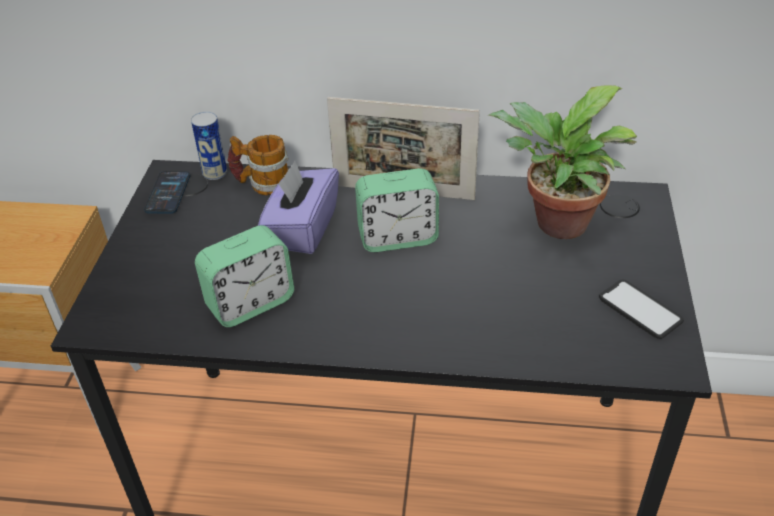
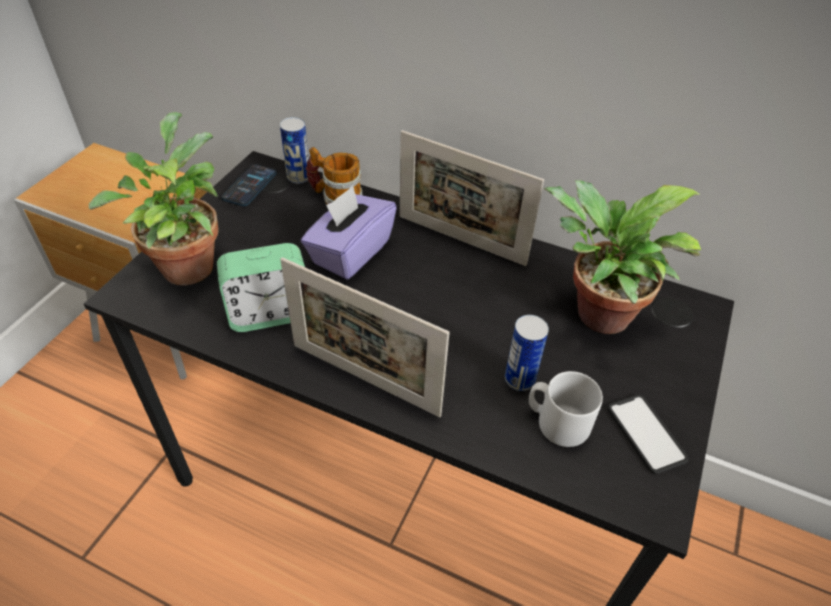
camera: 15 degrees right, 5 degrees up
(140, 280) = (186, 263): none -> potted plant
(372, 335) = (364, 379): none -> picture frame
(397, 237) = (434, 285): alarm clock -> none
(513, 296) = (519, 379): none -> can
(561, 322) = (557, 422): none -> grey mug

